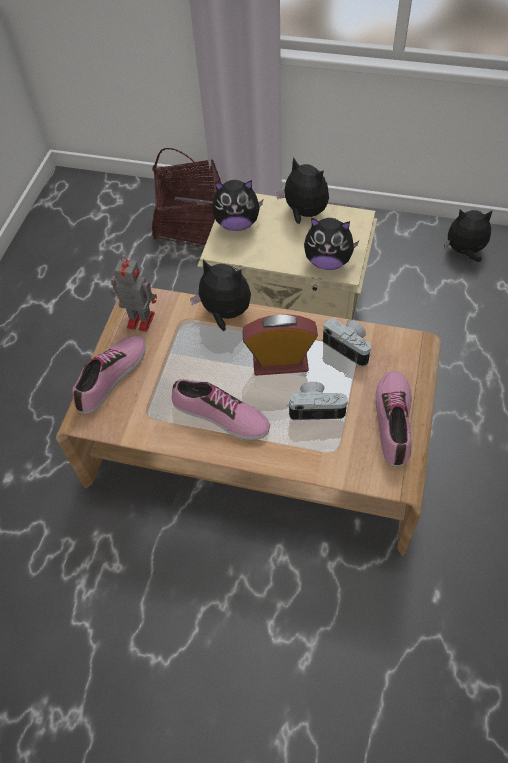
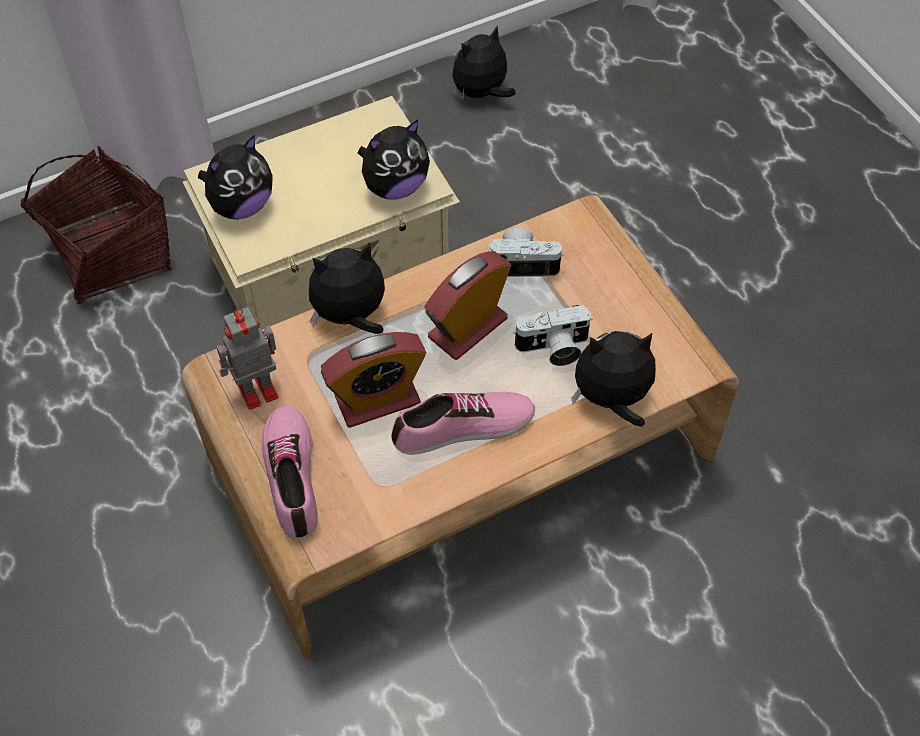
camera: 45 degrees left, 0 degrees up
(192, 367) = (377, 400): none -> alarm clock
(304, 213) = (312, 146): plush toy -> plush toy (611, 399)
(316, 407) = (553, 349): camera -> camera turned 150 degrees counterclockwise
(394, 420) = (640, 308): shoe -> none

